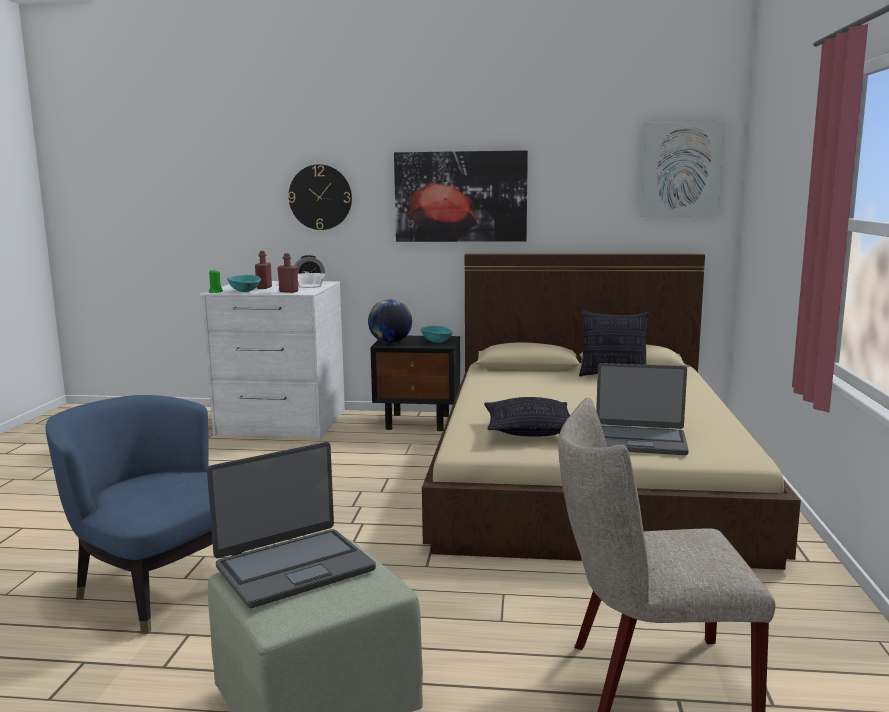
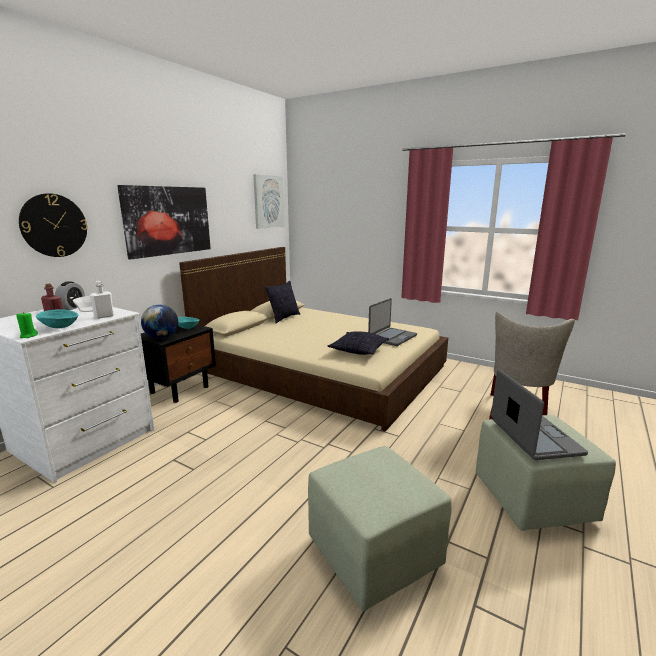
camera: 65 degrees left, 5 degrees up
(157, 588) = (372, 552): blue armchair -> green ottoman
(288, 291) = (104, 316): red bottle -> white bottle

